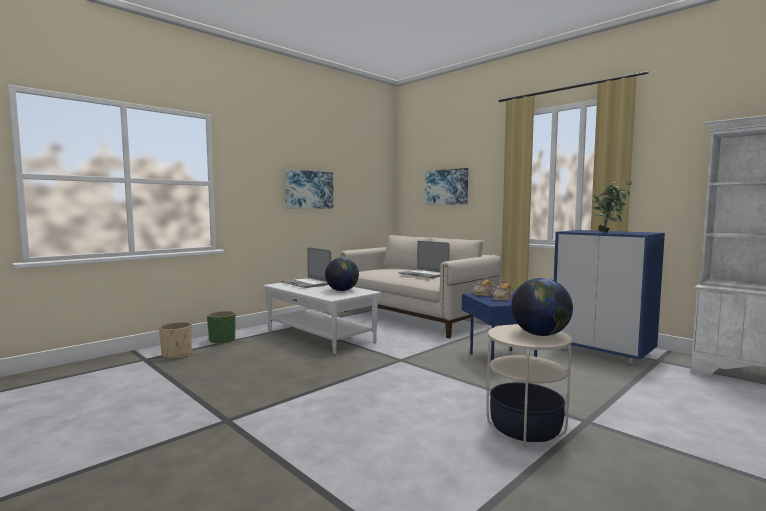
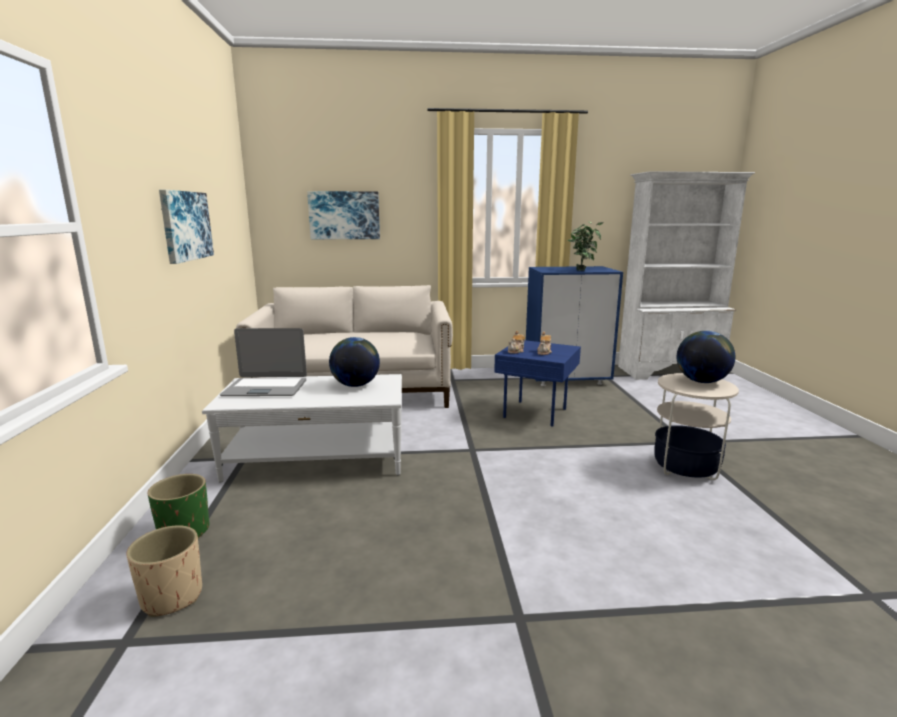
camera: 50 degrees left, 10 degrees up
(423, 274) = (380, 338): laptop -> none

